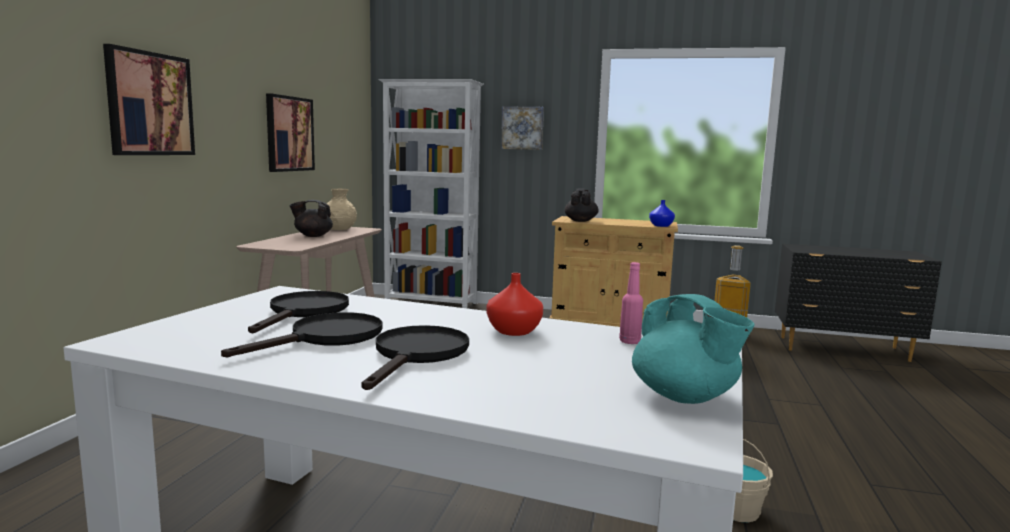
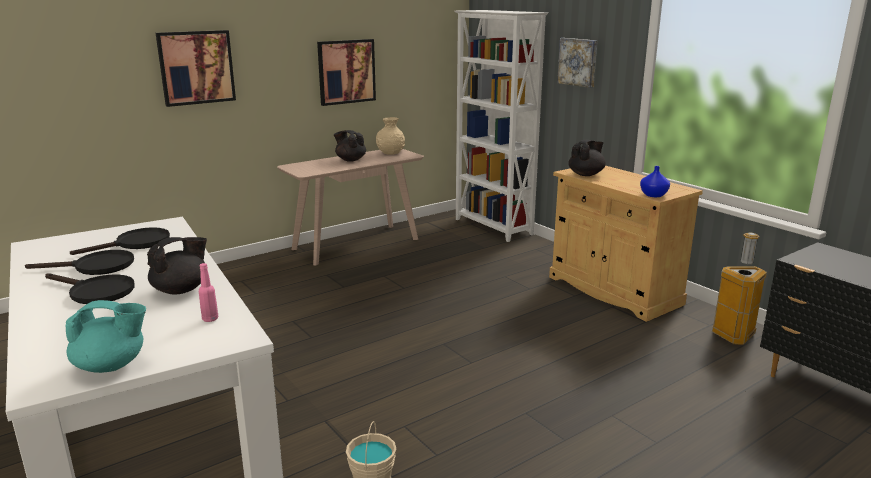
camera: 40 degrees right, 10 degrees up
(417, 355) = (96, 292): black frying pan -> black frying pan turned 60 degrees clockwise
(515, 331) = (181, 290): red vase -> black teapot
(685, 397) = (111, 365): turquoise teapot -> turquoise teapot turned 105 degrees counterclockwise

